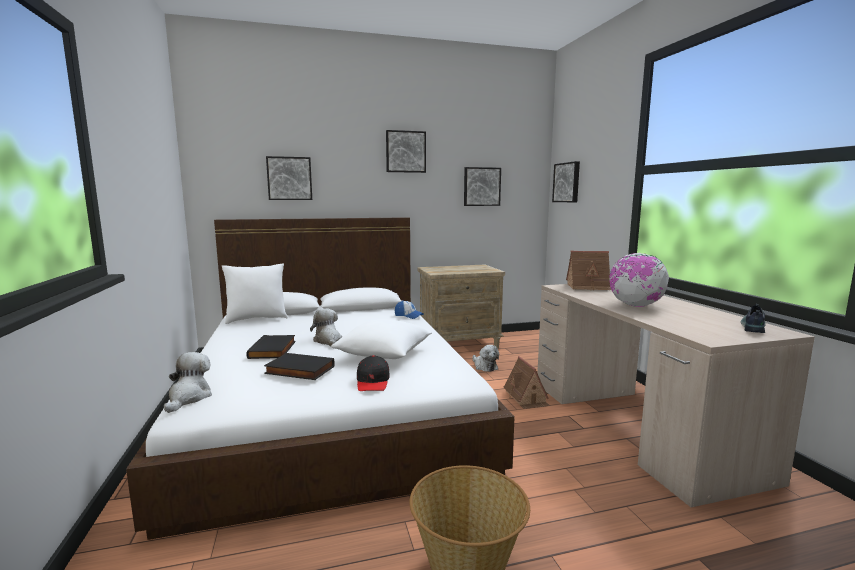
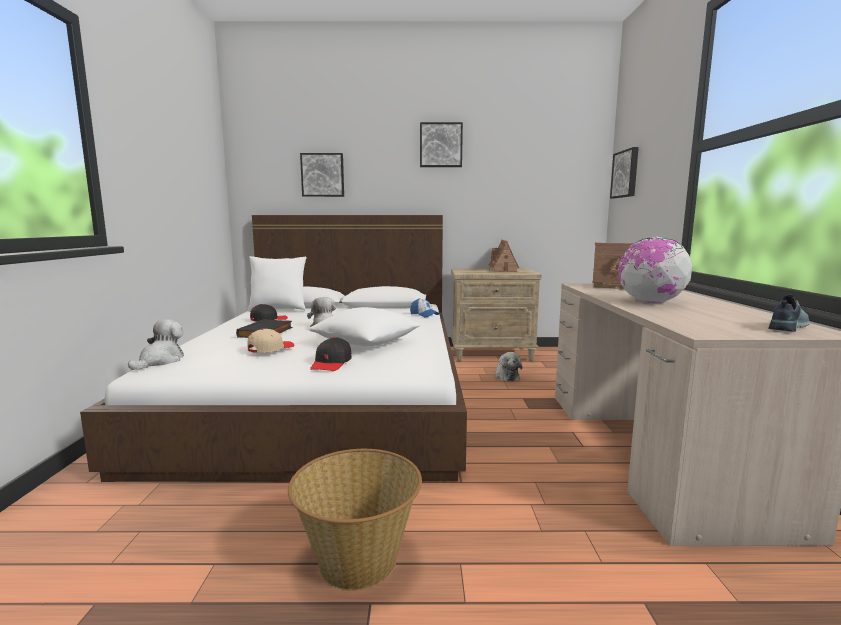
camera: 15 degrees right, 0 degrees up
(258, 333) = (268, 319): none -> black cap
(299, 370) = (270, 349): black book -> beige cap
(481, 186) = (526, 182): picture -> none
(526, 398) = (534, 409): toy house -> toy house (503, 270)

